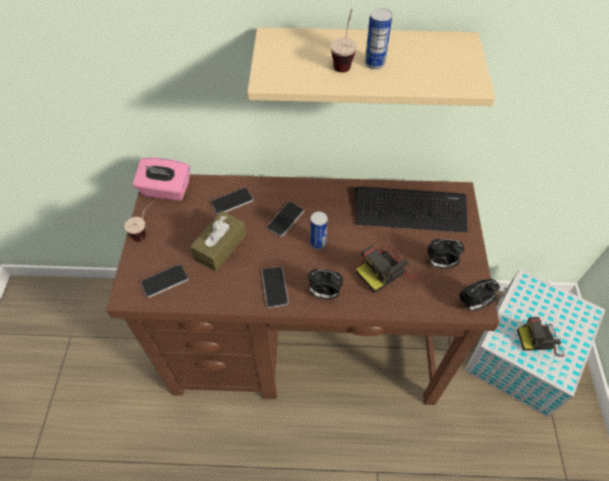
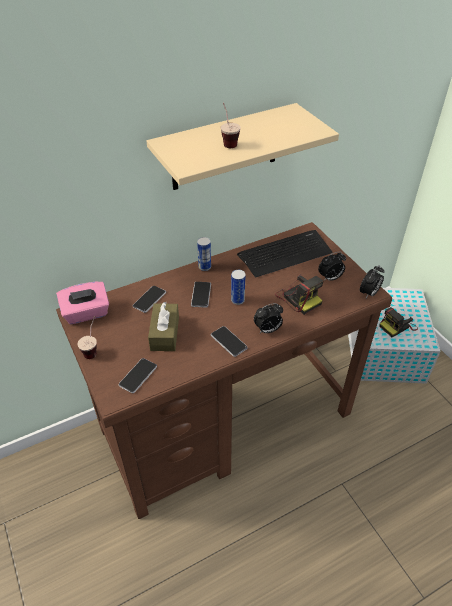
camera: 30 degrees left, 10 degrees down
(374, 63) = (249, 137): can -> can (204, 267)
(386, 270) = (298, 297): camera -> camera turned 60 degrees counterclockwise

